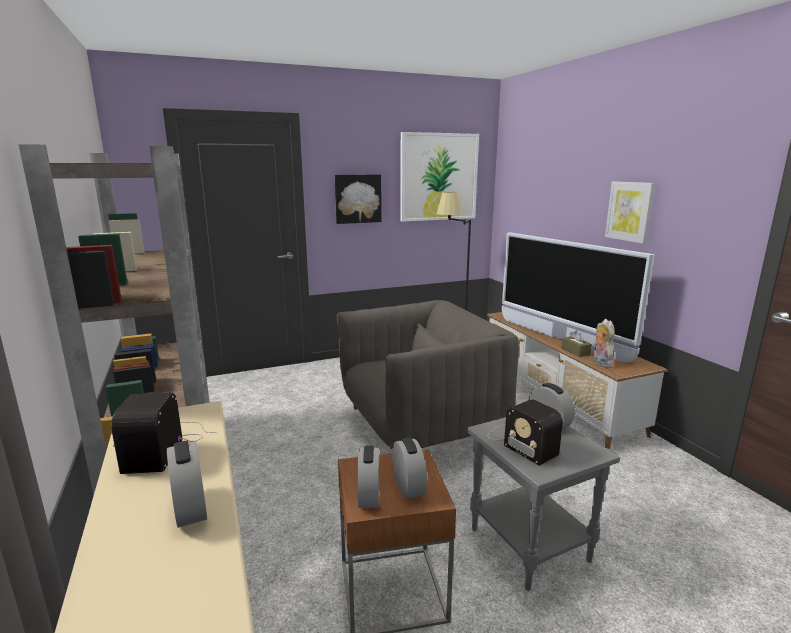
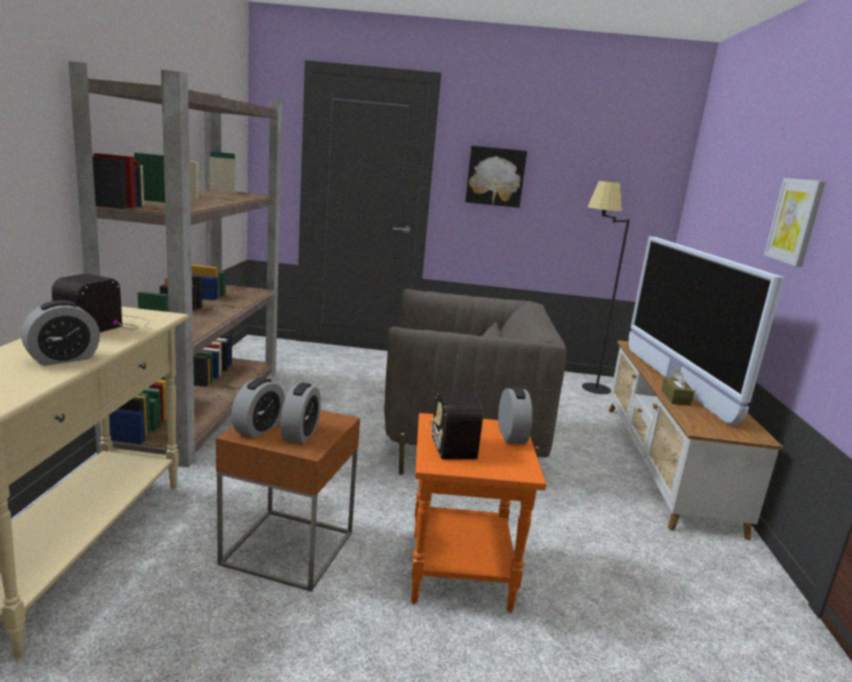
camera: 25 degrees right, 0 degrees up
(190, 508) = (63, 359): alarm clock -> alarm clock turned 45 degrees clockwise
(438, 177) = (605, 163): picture -> none
(531, 545) = (462, 572): grey side table -> orange side table
(600, 363) = (691, 416): plush toy -> none

